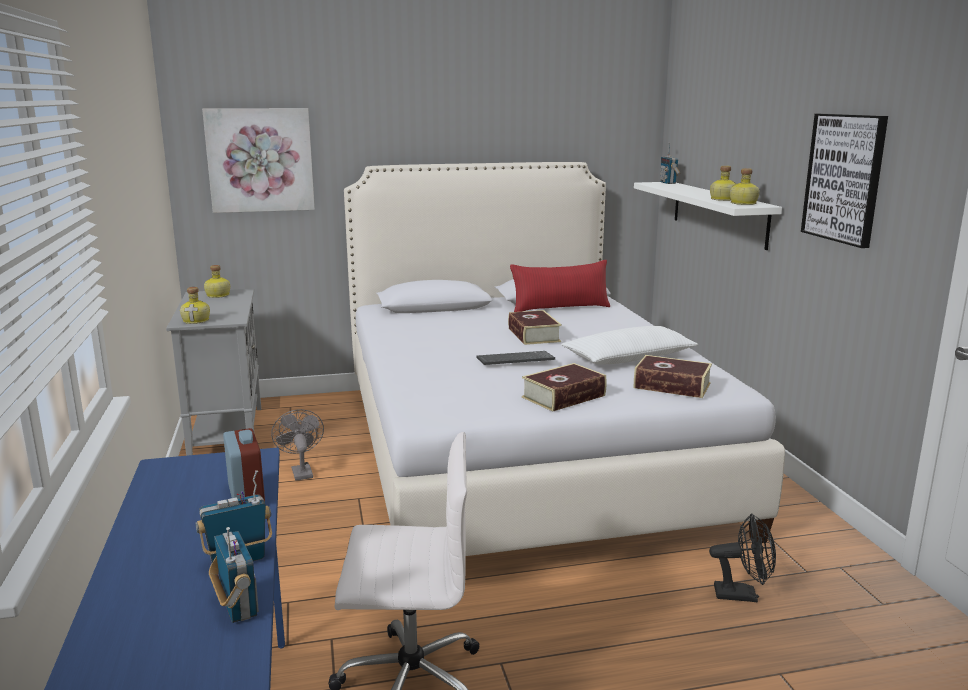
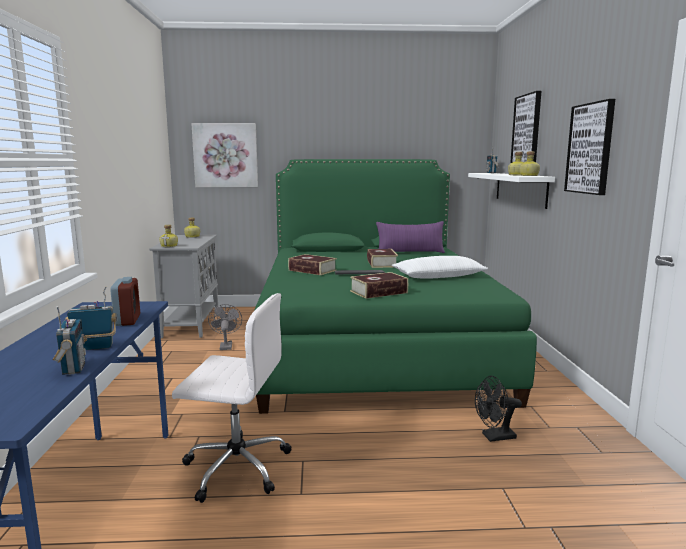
camera: 10 degrees right, 5 degrees down
(521, 452) = (373, 344): white bed -> green bed
(560, 308) = (410, 252): red pillow -> purple pillow
(672, 385) = (458, 290): book -> book (312, 270)
(730, 128) = (527, 129): none -> picture
(742, 595) = (494, 437): black fan -> black fan turned 150 degrees clockwise

